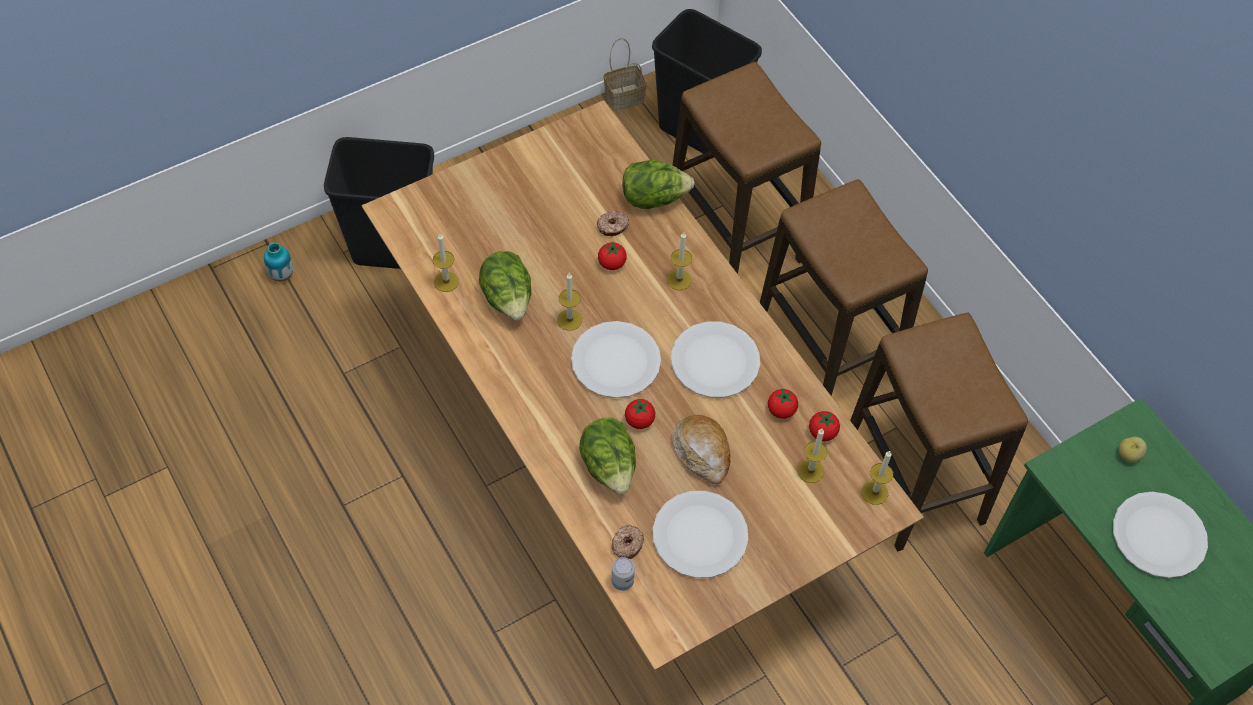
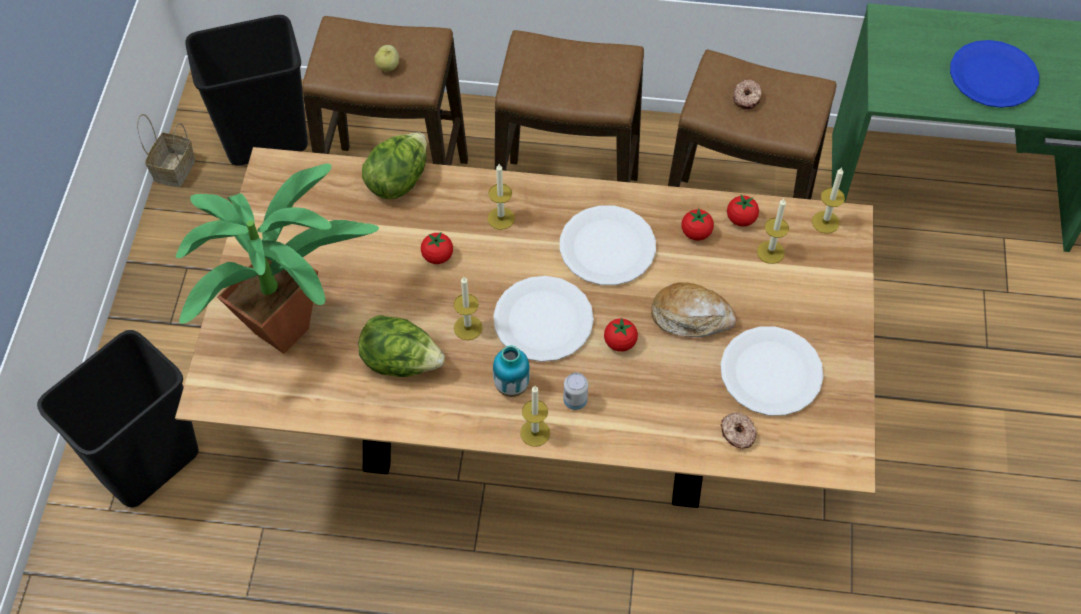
camera: 50 degrees left, 0 degrees up
(281, 275) = (81, 583): vase -> vase (511, 386)
(446, 281) = (334, 400): candle -> candle (535, 433)
(482, 220) = (293, 326): none -> potted plant
(609, 467) = (648, 397): lettuce -> none
(612, 227) = (399, 230): donut -> donut (747, 98)
(622, 581) = (771, 461): can -> can (575, 401)
(1128, 455) = (911, 45): apple -> apple (388, 66)
(1158, 536) = (993, 76): white plate -> blue plate

